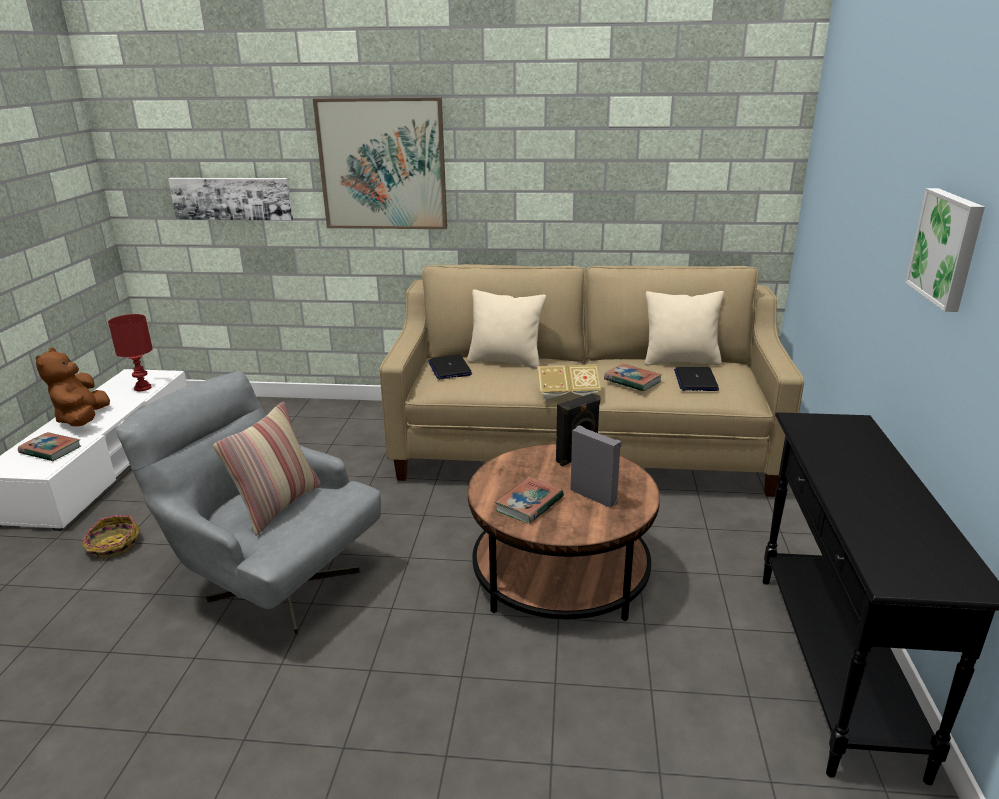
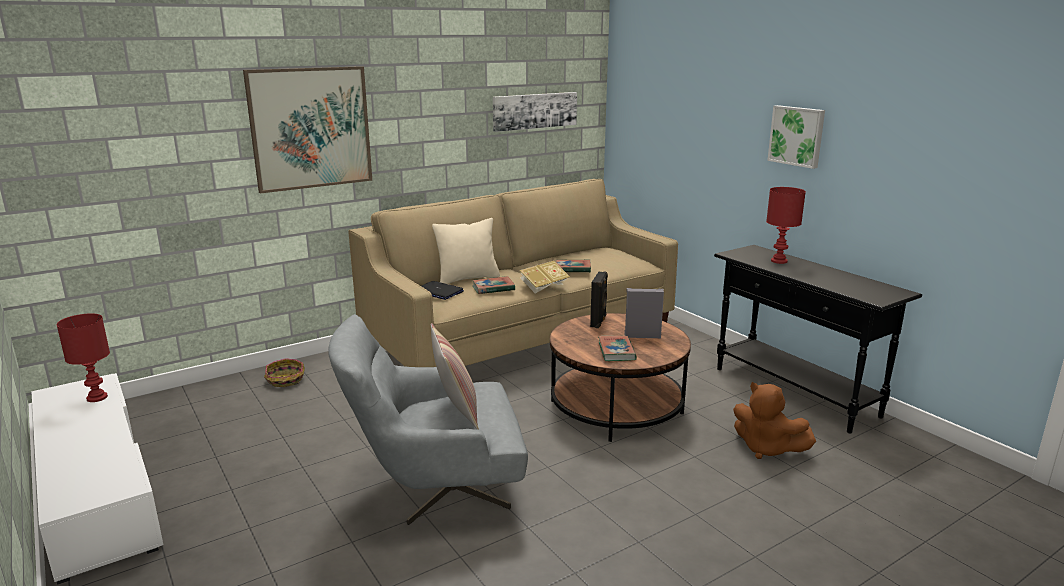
camera: 40 degrees left, 5 degrees down
(50, 450) = (98, 472): book -> book (493, 288)
(83, 420) = (80, 440): brown plush toy -> brown plush toy (766, 449)
(113, 546) = (244, 534): basket -> basket (285, 380)
(232, 198) = (150, 175): picture -> picture (534, 111)
(681, 361) = (578, 252): beige pillow -> none
(695, 380) = (606, 260): laptop -> none
(853, 453) = (778, 261): none -> red table lamp

